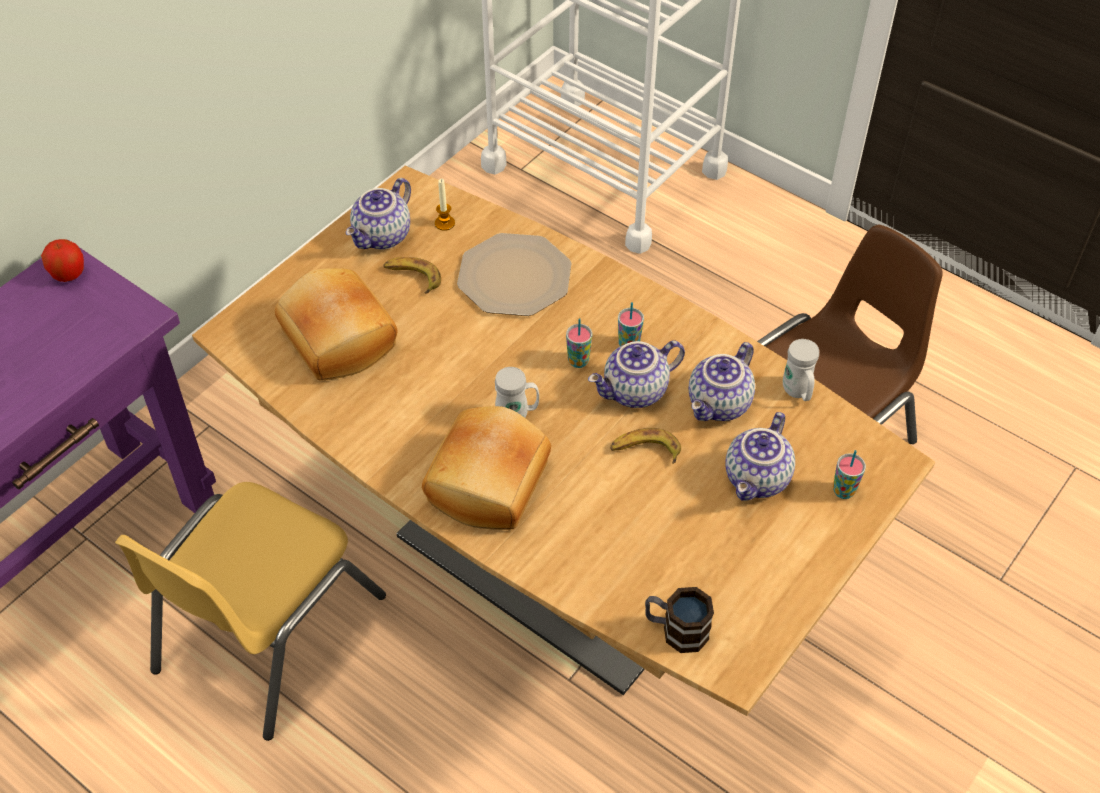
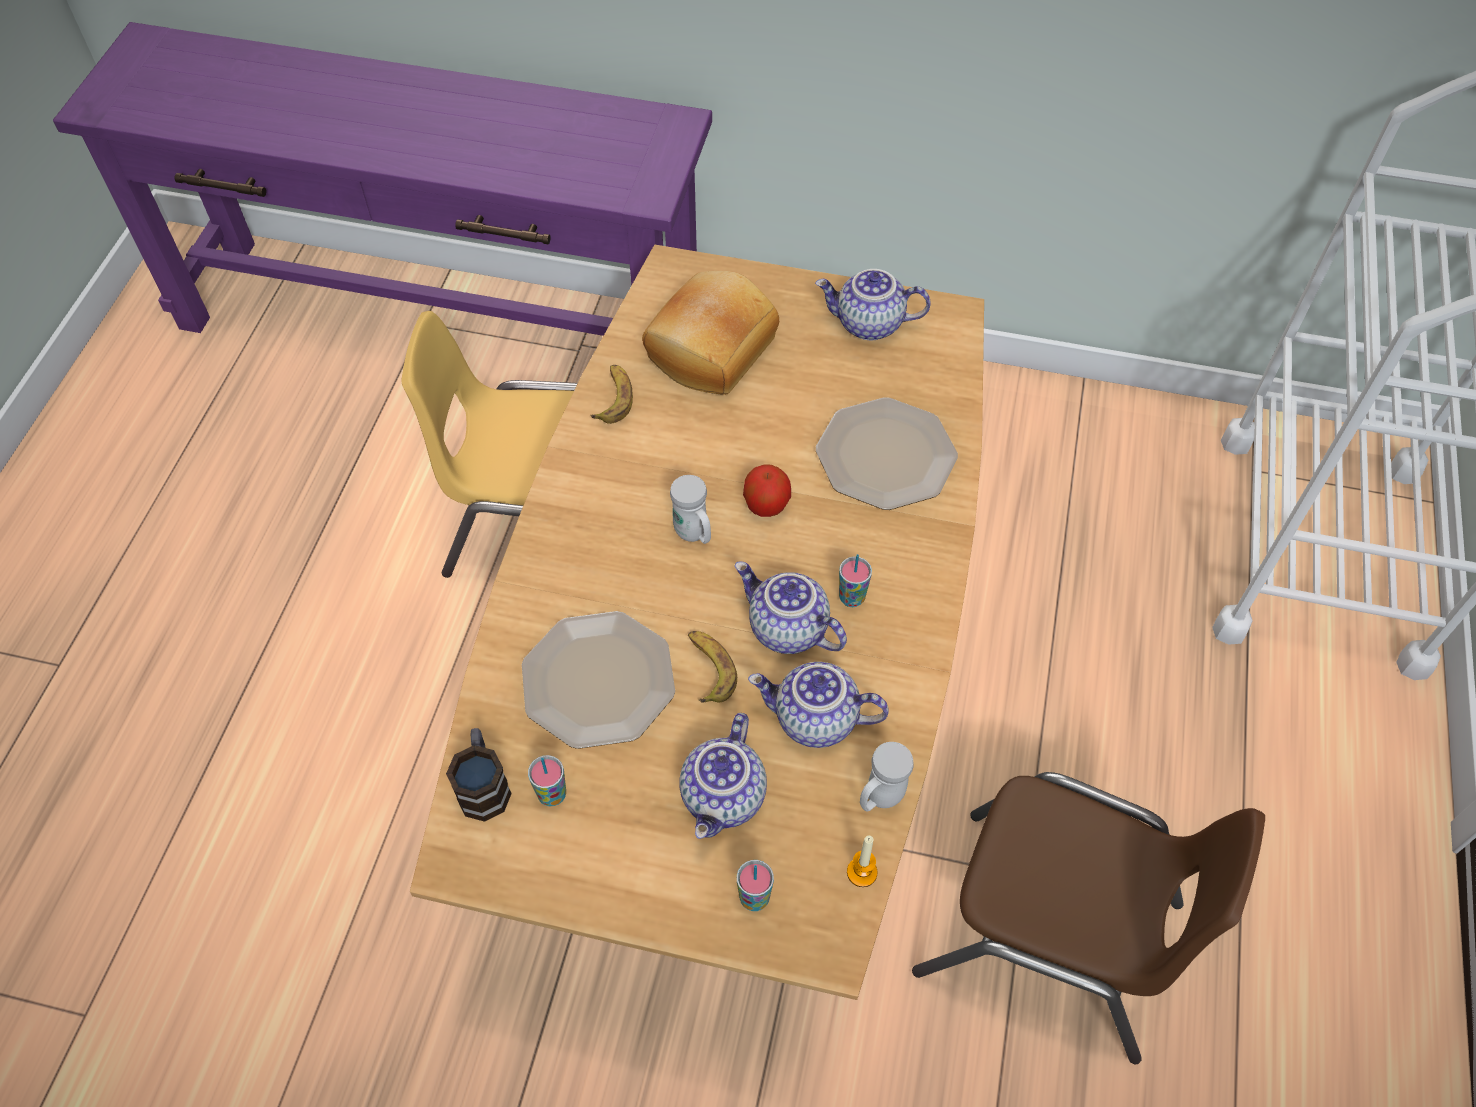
camera: 65 degrees right, 5 degrees up
(68, 274) = (670, 131): apple -> apple (766, 505)
(412, 277) = (828, 371): banana -> banana (613, 398)
(444, 223) = (922, 366): candle -> candle (862, 872)
(491, 484) = (594, 547): bread -> none
(578, 361) = (800, 559): cup -> cup (552, 795)
(618, 522) = (599, 679): none -> plate
(758, 479) = (725, 798): teapot -> teapot turned 75 degrees counterclockwise

